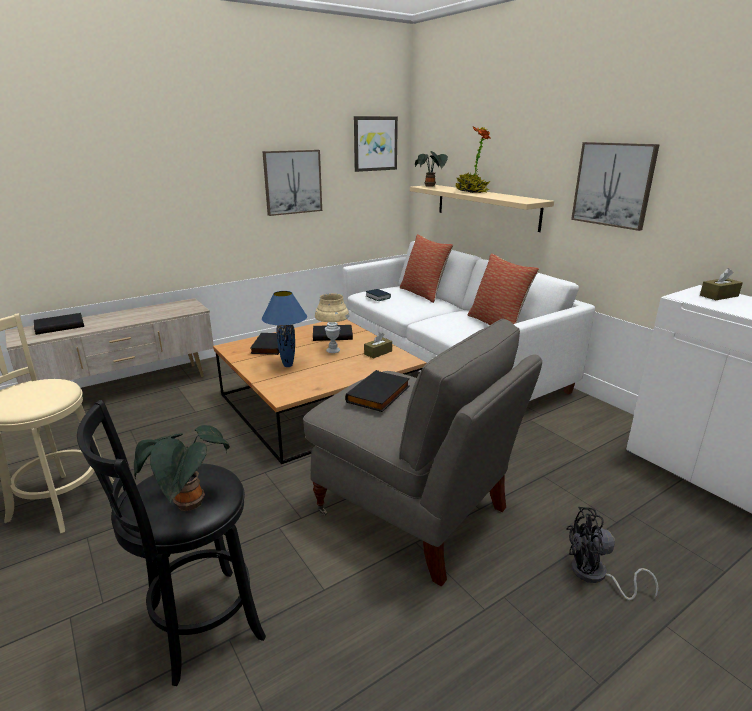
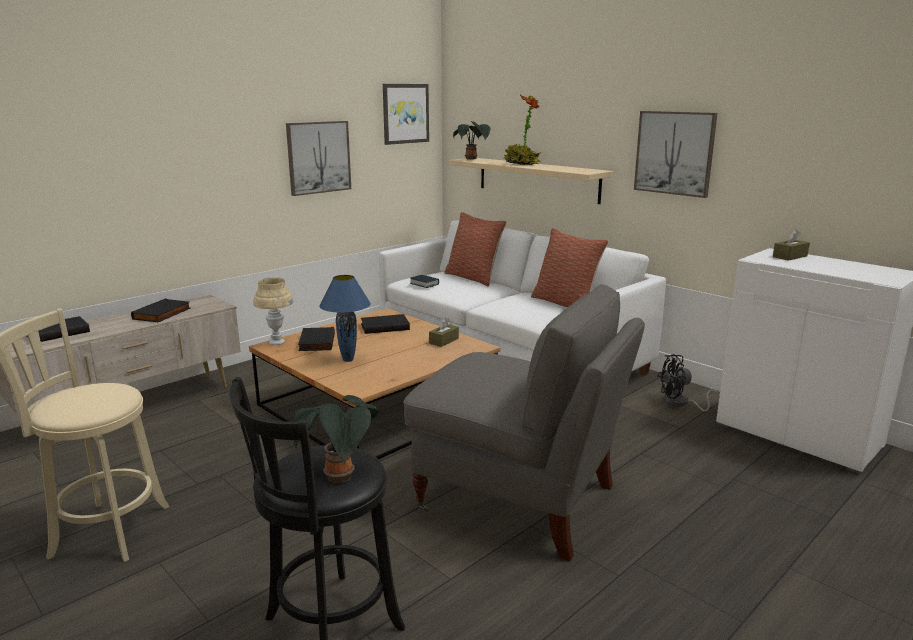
camera: 10 degrees left, 5 degrees down
(333, 350) = (392, 342): beige table lamp -> beige table lamp (277, 342)
(379, 395) = (481, 371): black book -> black book (163, 314)
(595, 576) = (715, 535): black fan -> black fan (680, 403)

